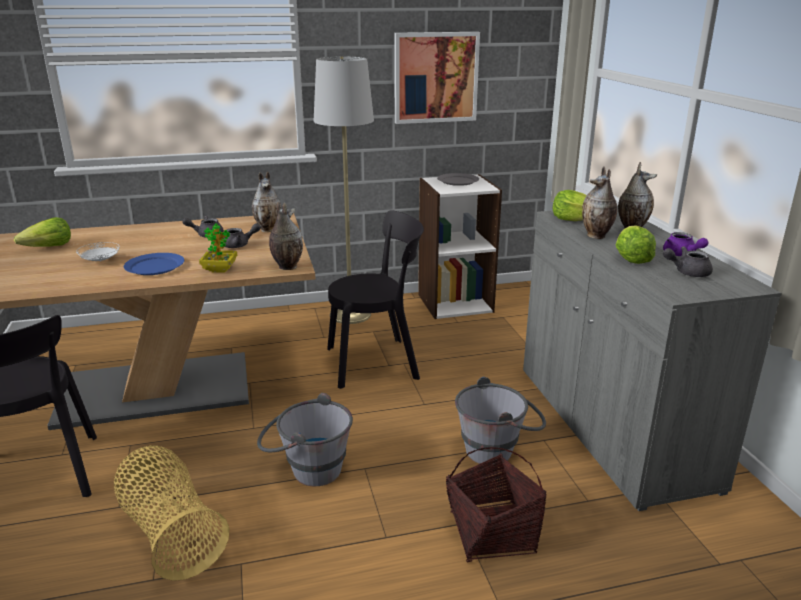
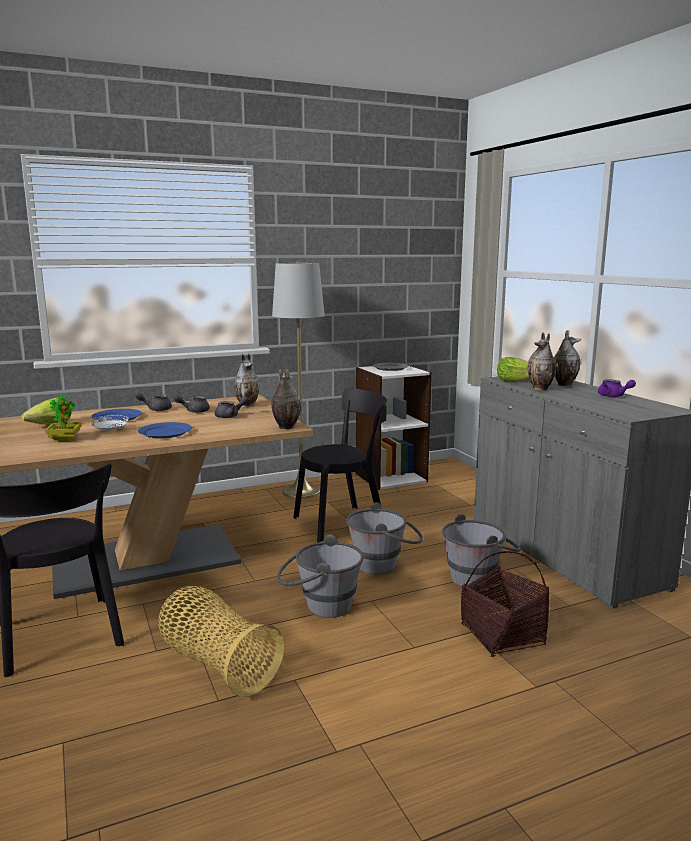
camera: 10 degrees left, 10 degrees down
(121, 240) = (117, 418): none -> blue plate
(220, 270) = (227, 432): potted plant -> potted plant (64, 439)
(399, 421) = (384, 565): none -> grey bucket
(435, 77) = (367, 282): picture -> none
(631, 258) = (578, 399): lettuce -> none
(687, 272) = (626, 405): grey teapot -> grey teapot (156, 409)

